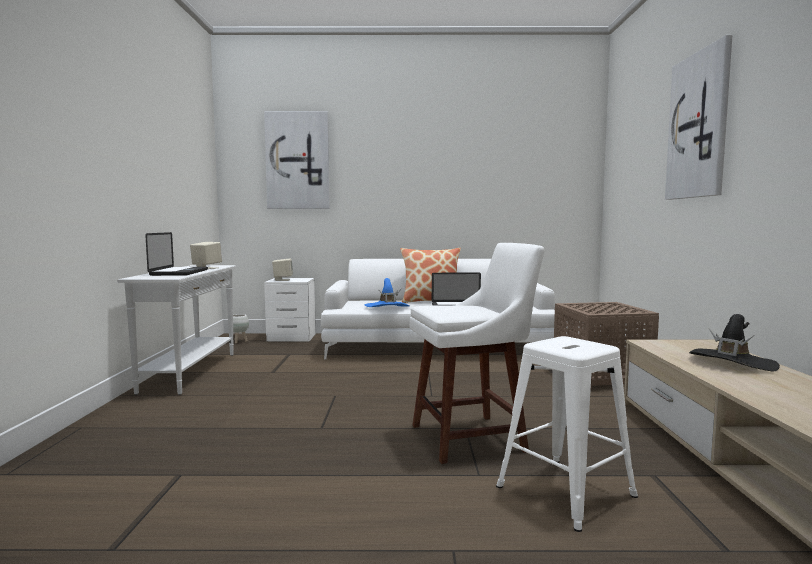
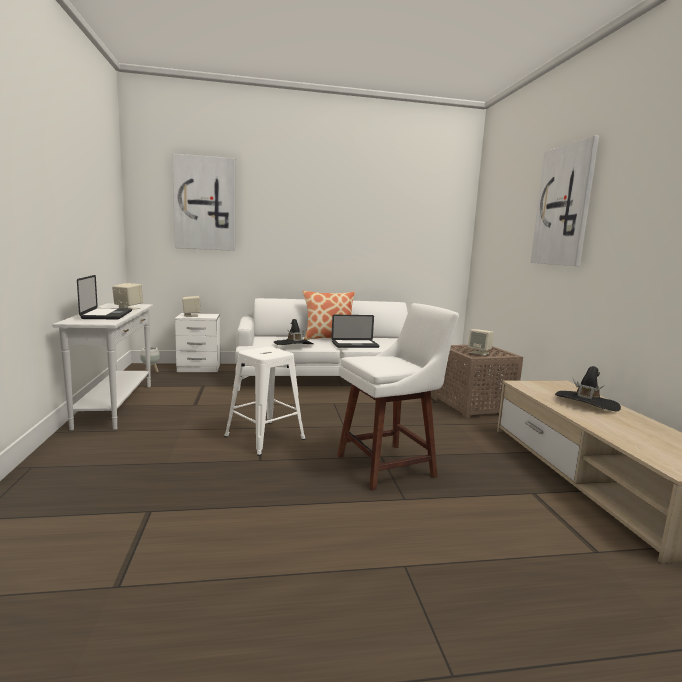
camera: 10 degrees left, 5 degrees up
(387, 307) = (293, 344): blue hat -> black hat
(565, 490) = (473, 509): white stool -> white stool (265, 437)
(602, 309) = (479, 353): none -> beige speaker

